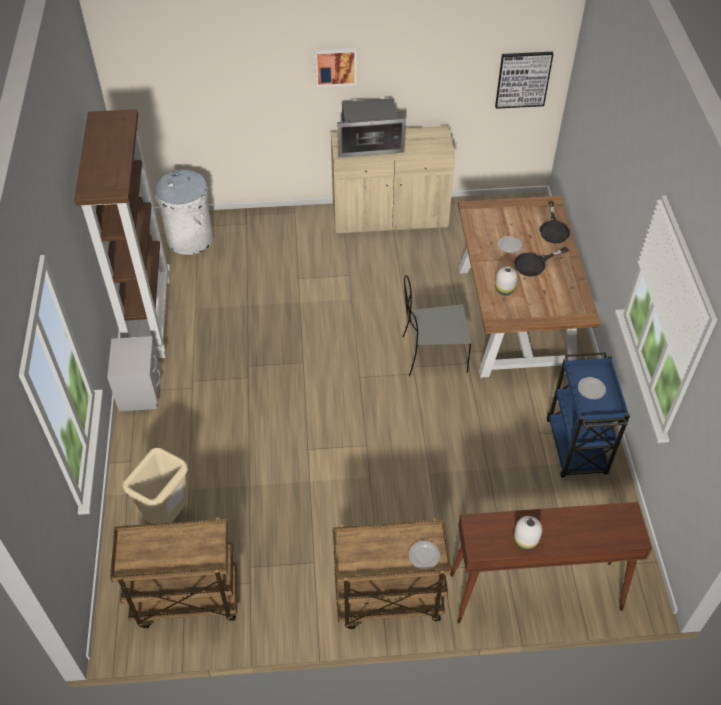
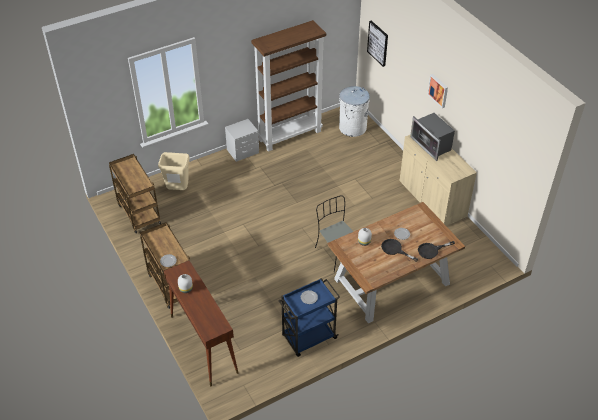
camera: 65 degrees right, 5 degrees down
(523, 79) = (514, 175): picture -> picture (378, 43)

